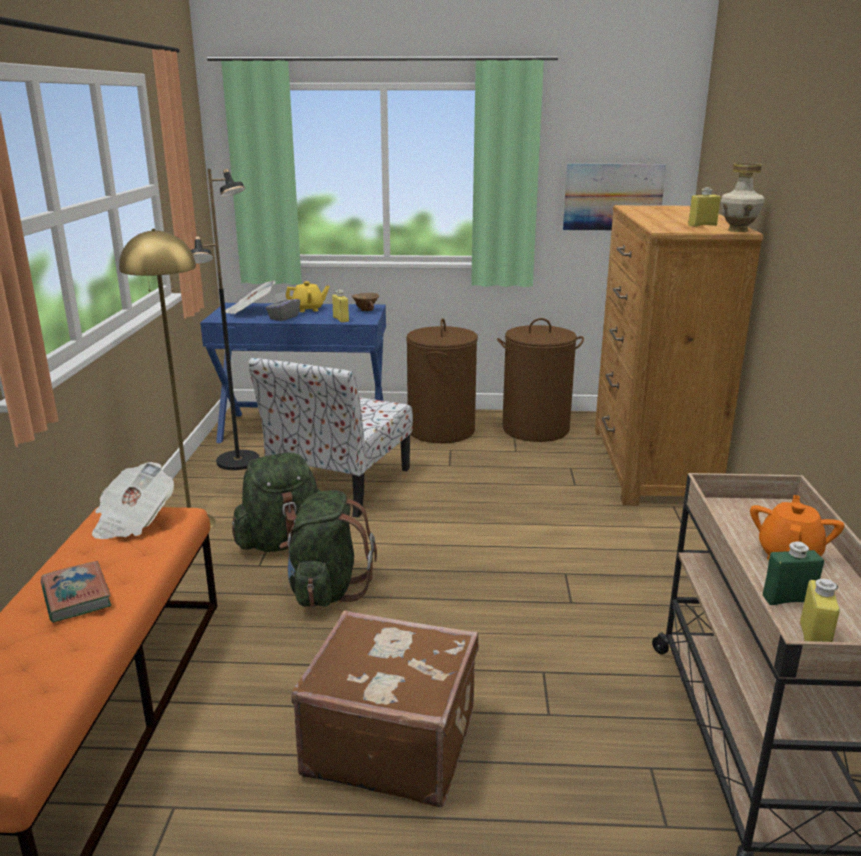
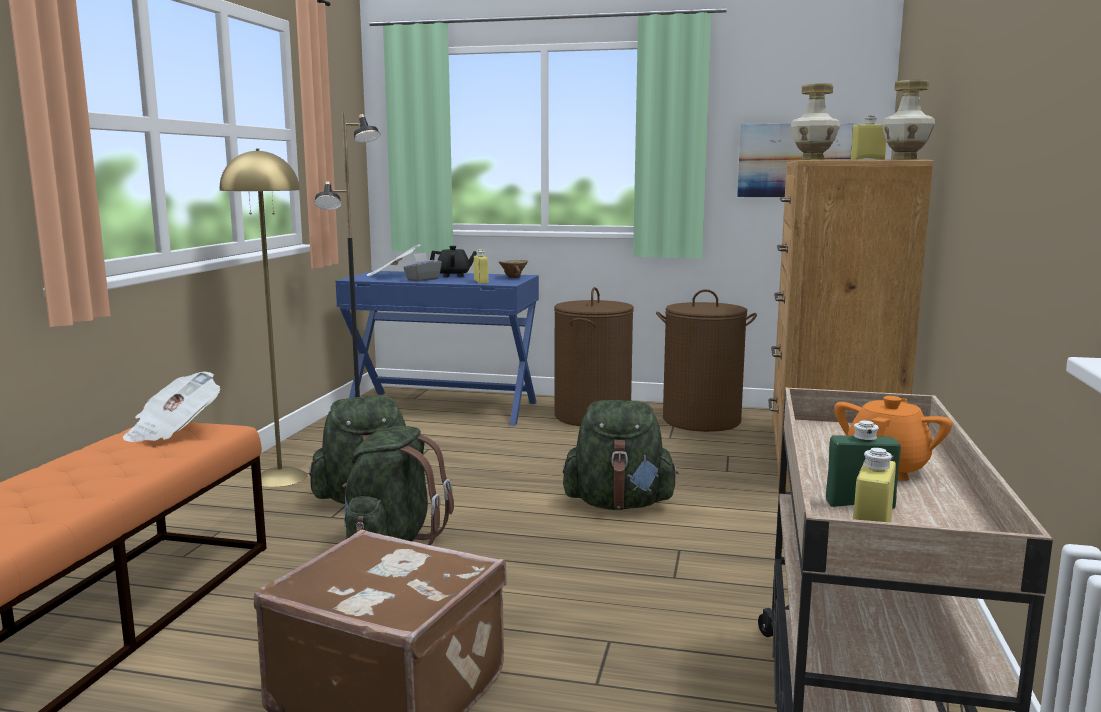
camera: 10 degrees right, 10 degrees down
(76, 596) = (67, 481): book -> none
(308, 309) = (453, 276): yellow teapot -> black teapot
(339, 485) = (456, 455): chair -> none
(500, 529) = (619, 504): none -> green backpack
(658, 227) = (812, 159): none -> vase

